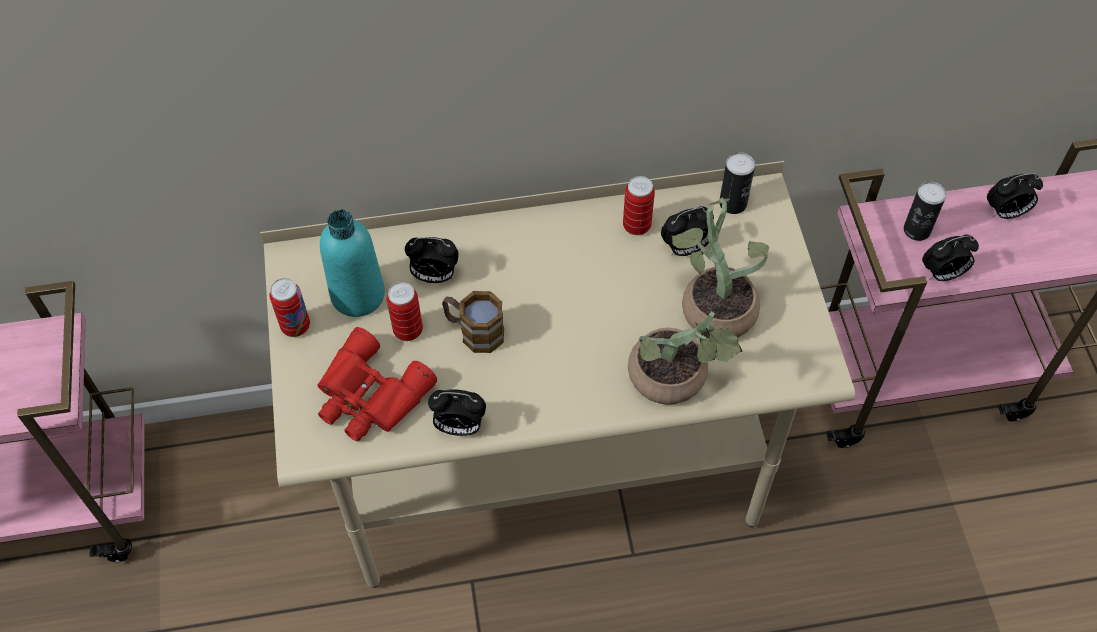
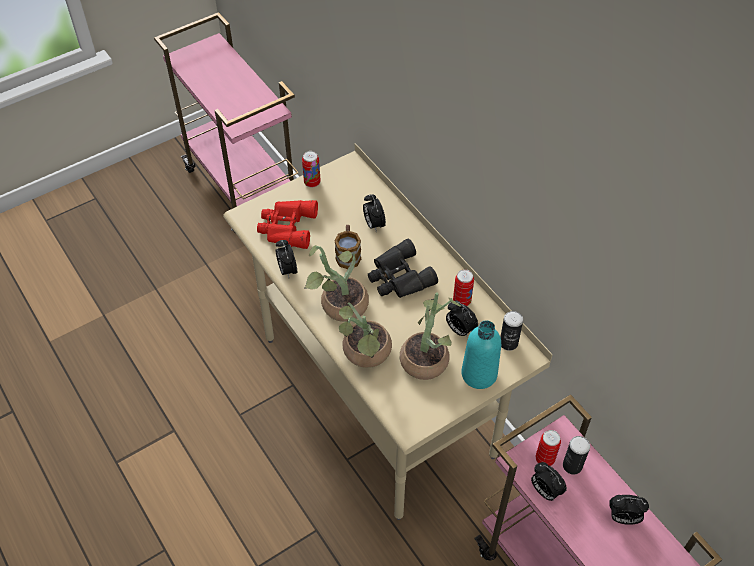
camera: 65 degrees right, 5 degrees down
(358, 295) = (344, 198): turquoise bottle -> turquoise bottle (479, 374)
(408, 330) = (334, 227): can -> can (545, 459)
(554, 284) = (398, 277): none -> black binoculars
(566, 380) = (338, 305): none -> potted plant
(1005, 213) = (623, 518): alarm clock -> alarm clock turned 45 degrees counterclockwise

